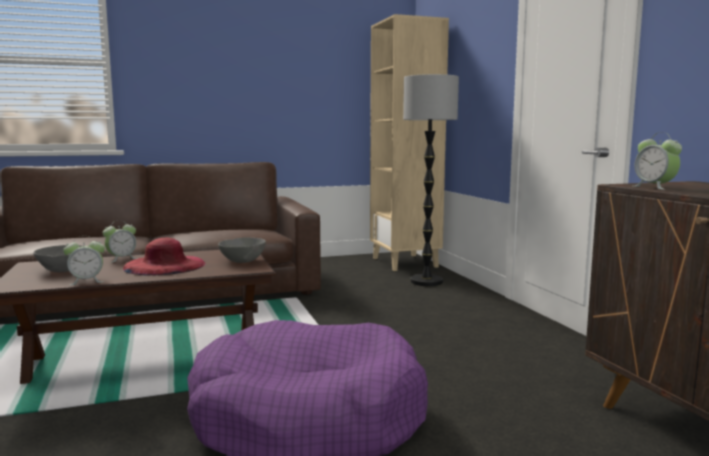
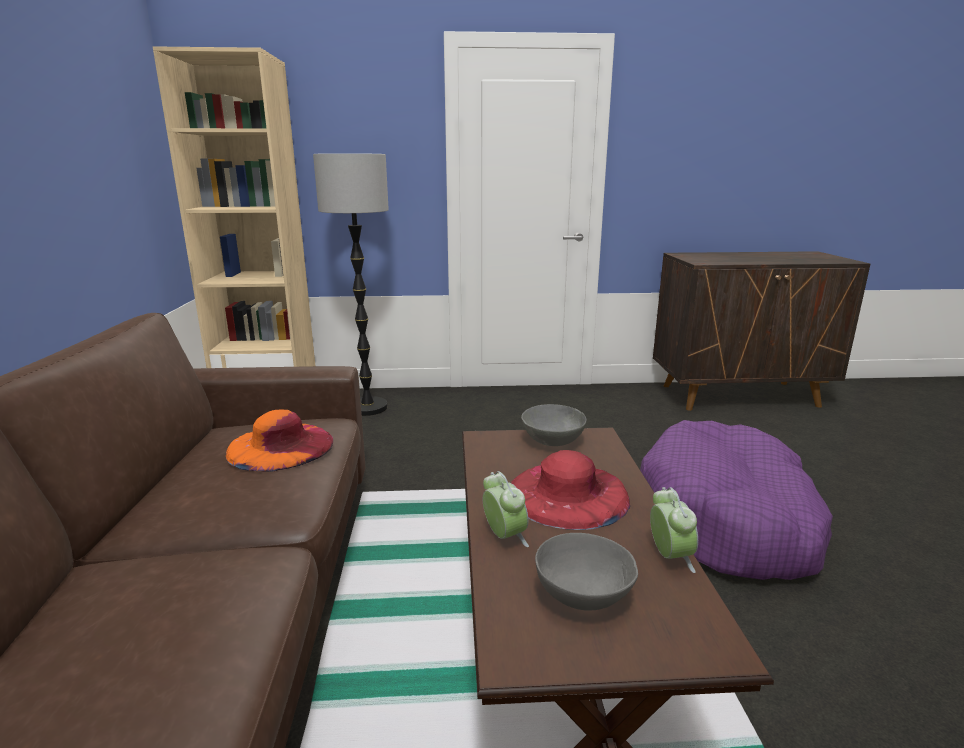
camera: 75 degrees left, 10 degrees up
(230, 230) = (280, 446): none -> orange hat
(654, 187) = (719, 261): alarm clock -> none

